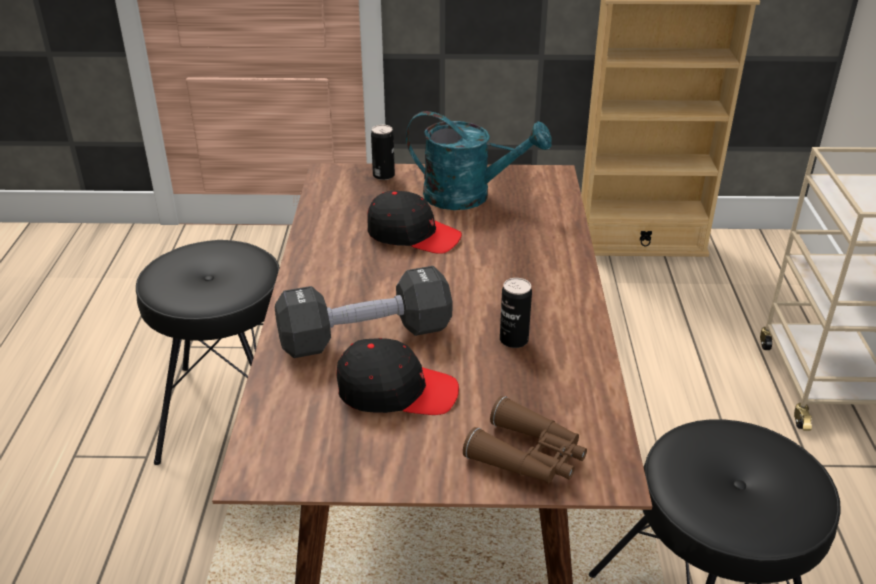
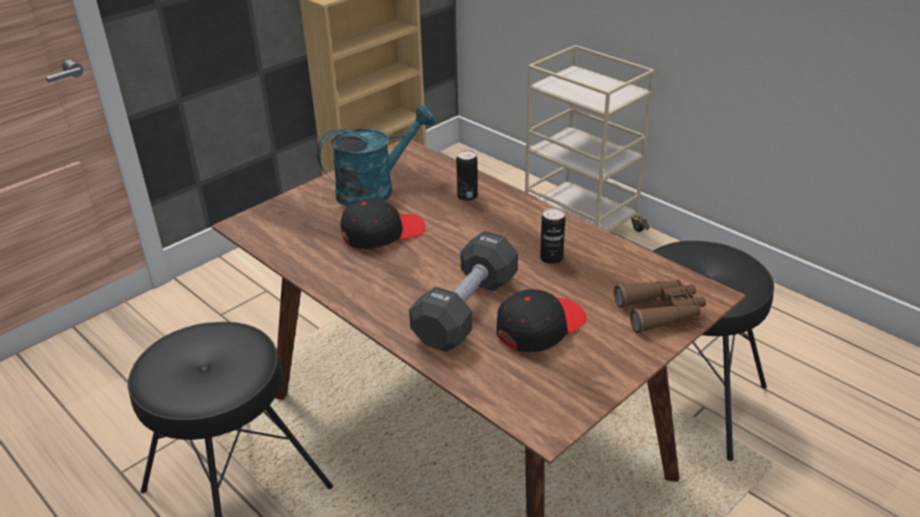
camera: 45 degrees left, 0 degrees up
(383, 175) = (289, 206): can -> can (467, 196)

